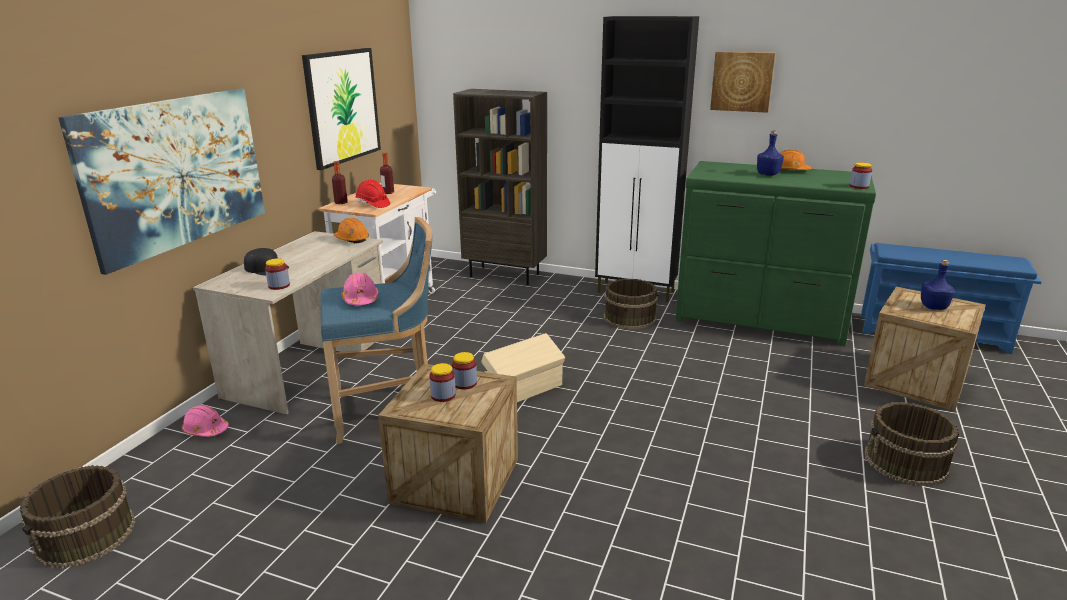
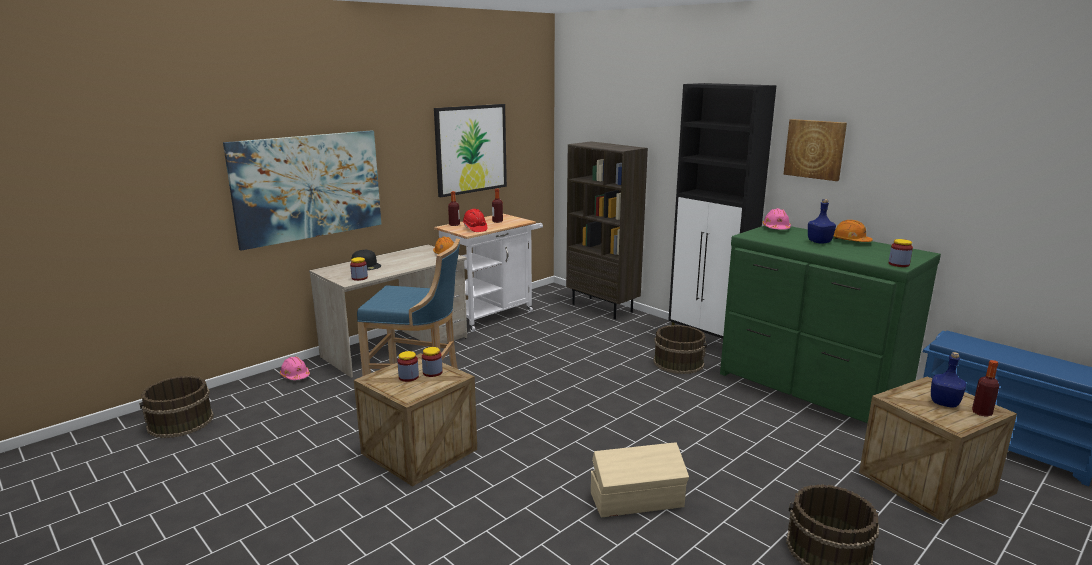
camera: 25 degrees right, 5 degrees down
(360, 299) = (401, 296): pink hard hat -> pink hard hat (776, 228)
(523, 389) = (531, 400): beige storage box -> beige storage box (638, 500)
(965, 309) = (981, 412): none -> bottle

